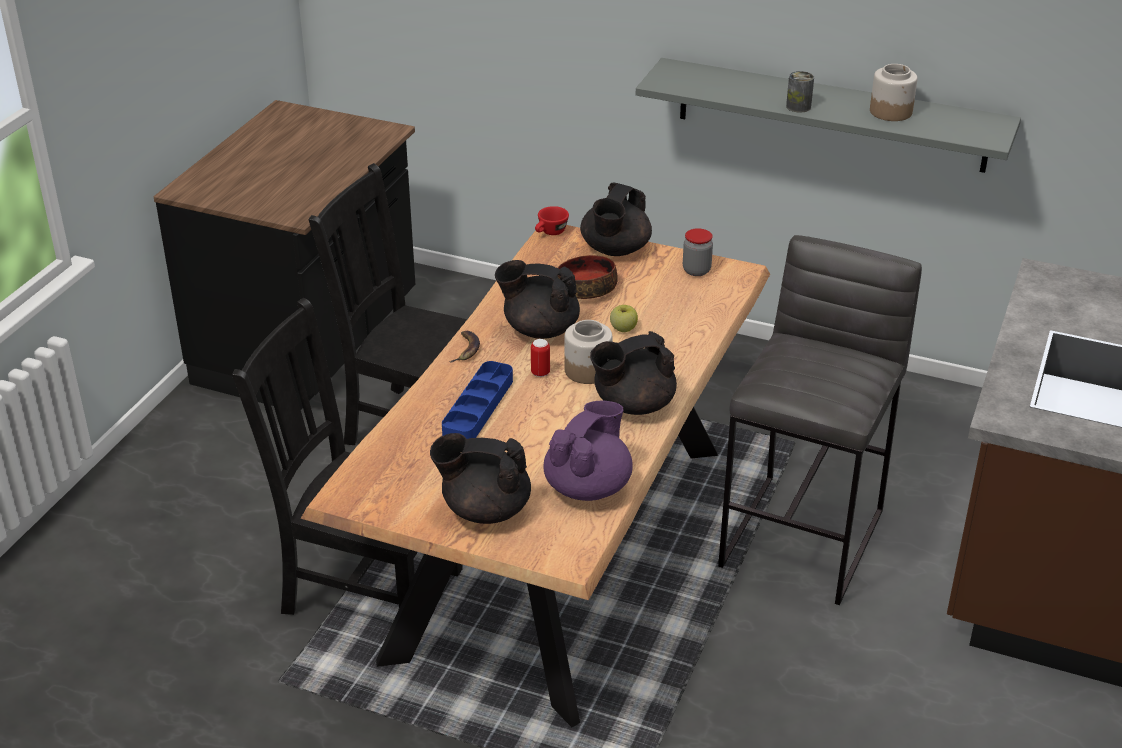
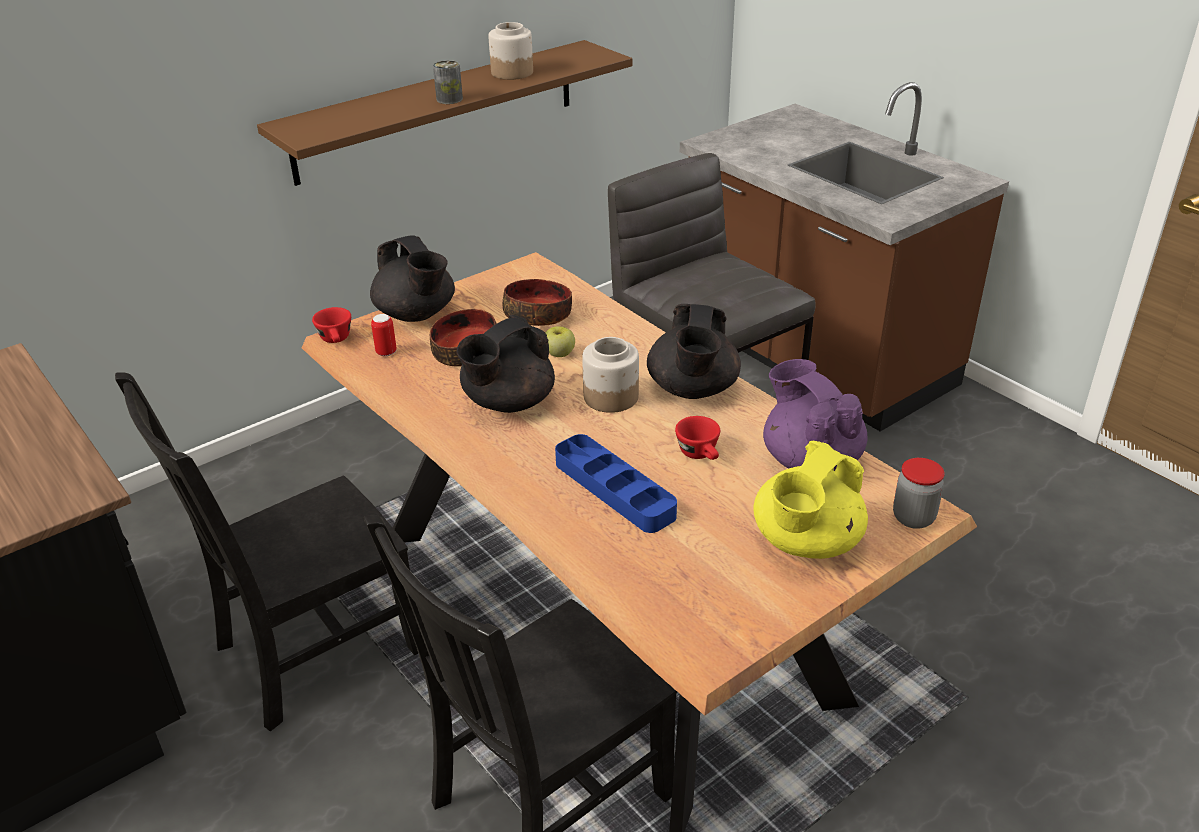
camera: 60 degrees left, 0 degrees up
(466, 349) = (494, 463): banana -> none
(484, 509) = (805, 542): black teapot -> yellow teapot
(540, 373) = (587, 427): can -> can (386, 352)
(550, 433) = (700, 455): none -> red cup
(667, 301) = (538, 316): none -> bowl
(696, 270) = (505, 285): jar -> jar (913, 518)
(831, 115) = (437, 110): grey shelf -> brown shelf

